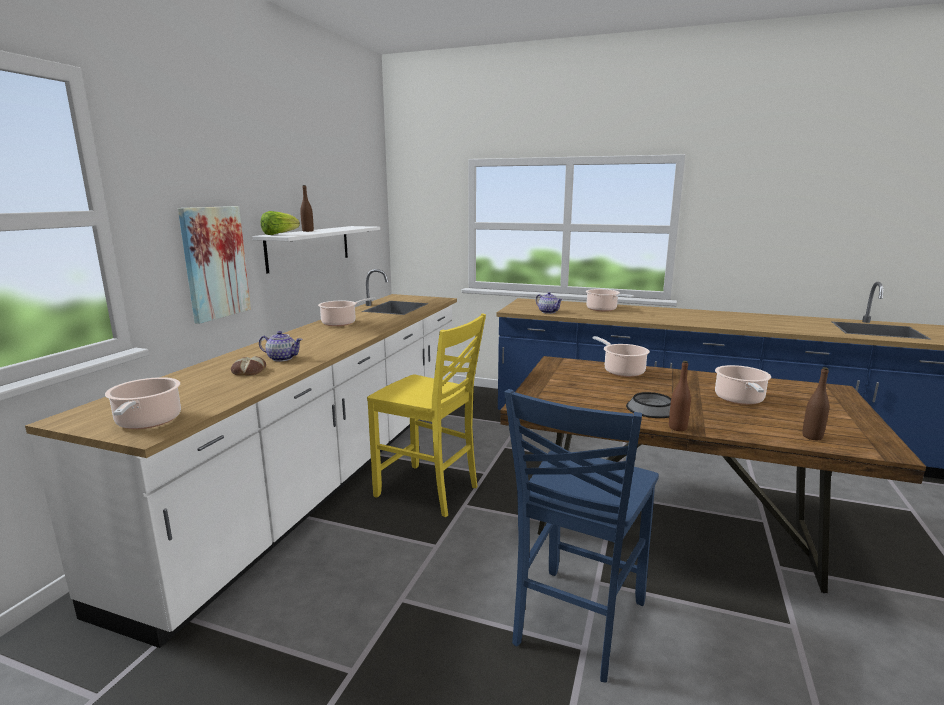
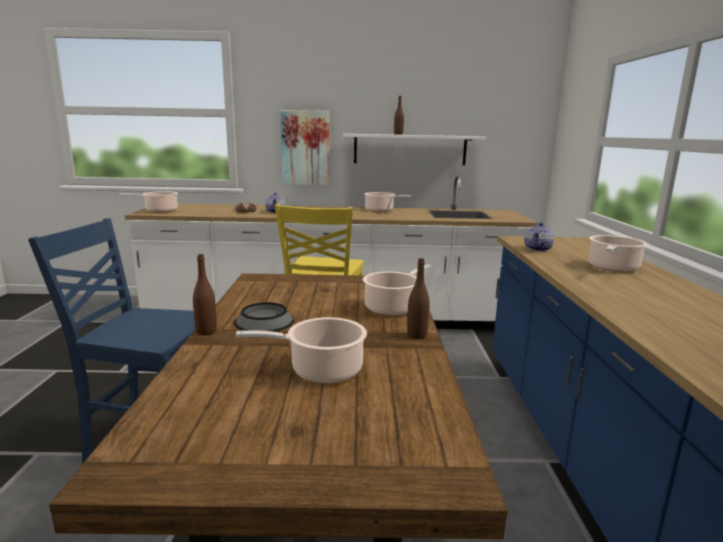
camera: 70 degrees right, 0 degrees up
(279, 234) = (359, 133): lettuce -> none
(812, 437) = (180, 410): brown bottle -> brown bottle (417, 335)

